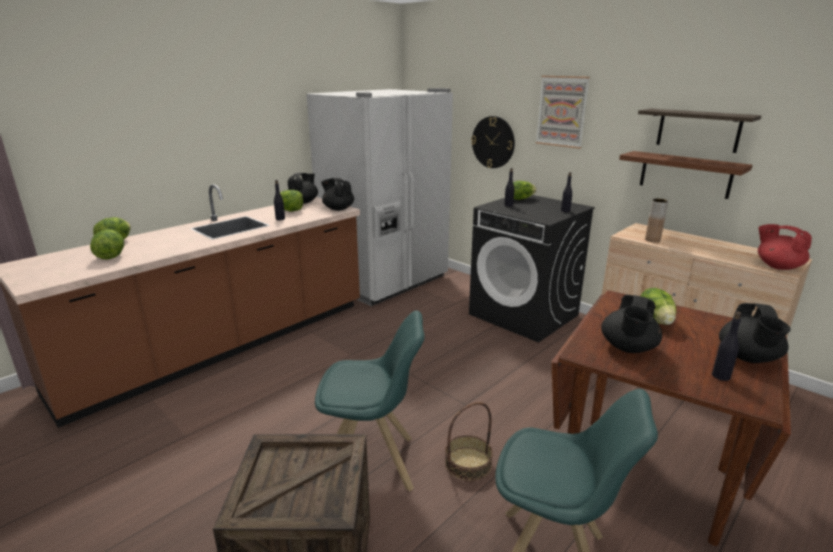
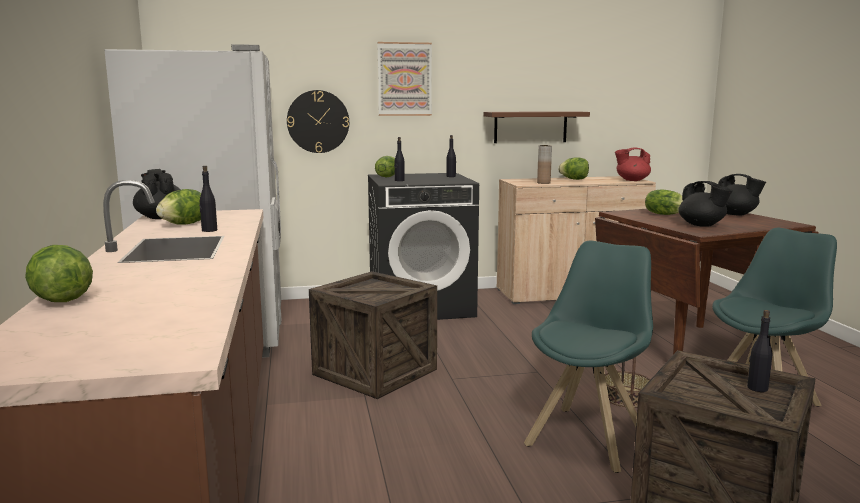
camera: 55 degrees left, 10 degrees down
(111, 256) = (146, 305): lettuce -> lettuce (574, 179)
(338, 209) = (237, 213): black teapot -> none
(388, 344) = (375, 372): none -> crate
(698, 130) = (535, 87): shelf -> none
(721, 376) = (755, 221): black bottle -> black bottle (757, 388)

